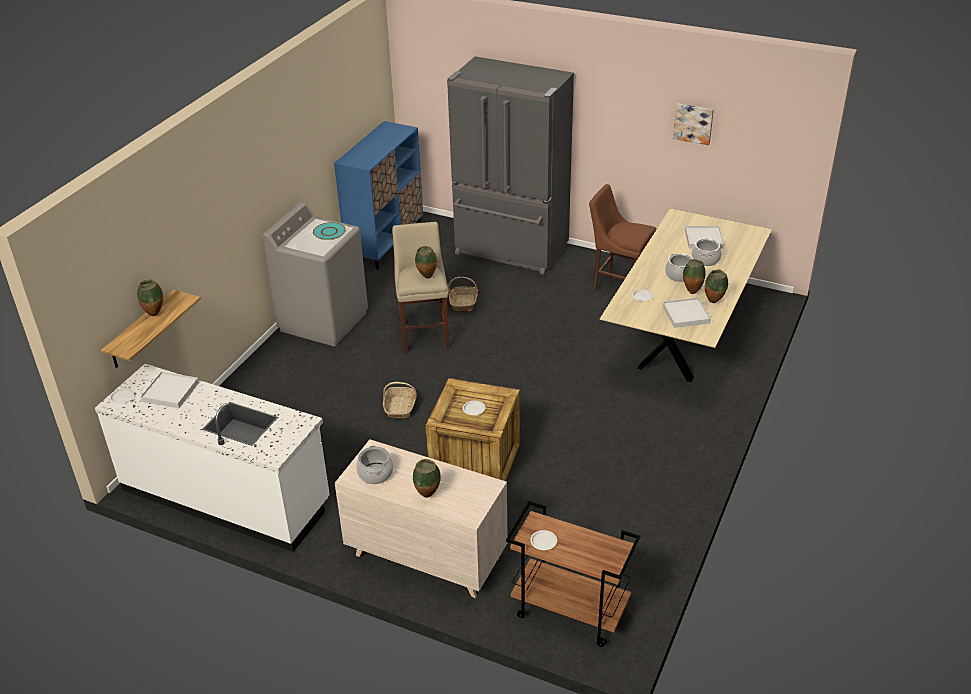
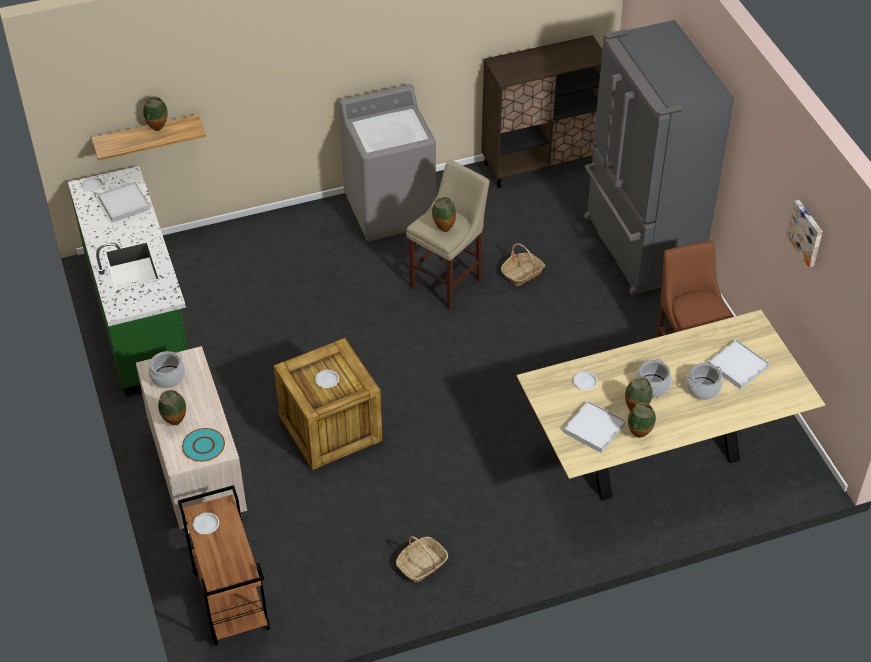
camera: 45 degrees right, 10 degrees up
(226, 496) = (139, 316): white counter -> green counter
(329, 232) = (404, 130): turquoise plate -> turquoise plate (203, 446)
(386, 243) = (541, 163): blue cabinet -> brown cabinet
(400, 407) = (341, 336): basket -> basket (422, 565)

